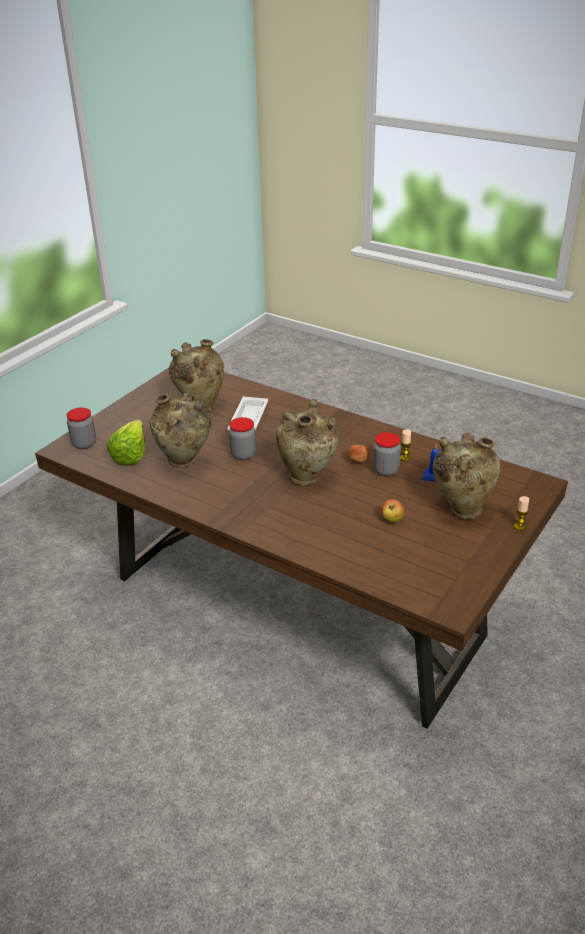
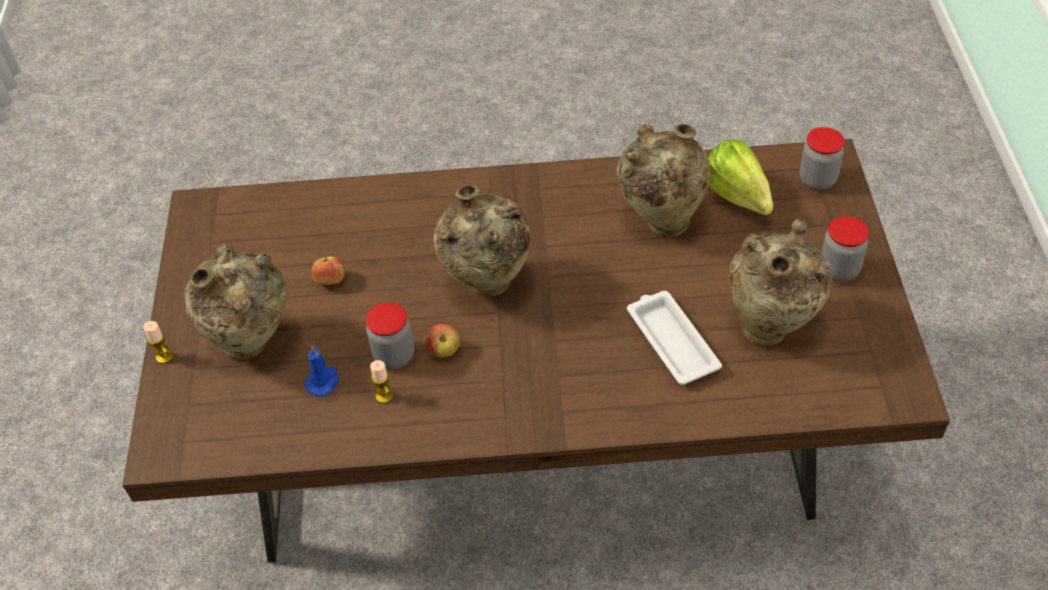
camera: 145 degrees right, 15 degrees up
(243, 454) = (605, 276): jar -> jar (839, 270)

